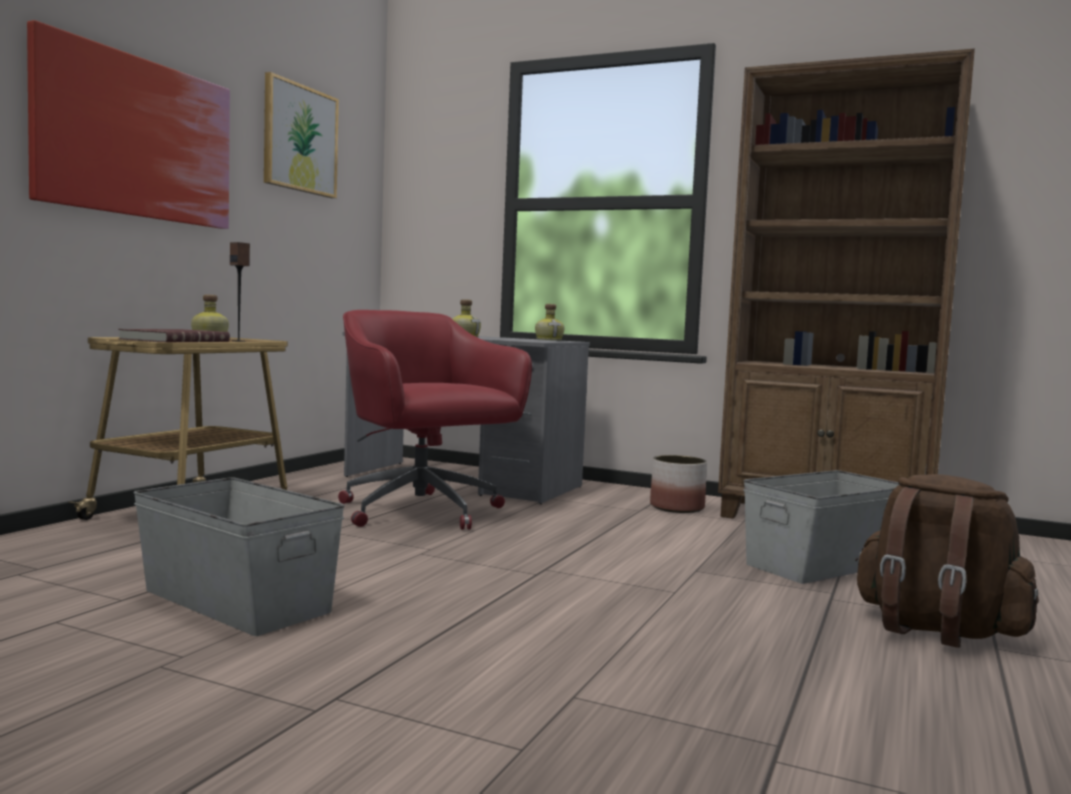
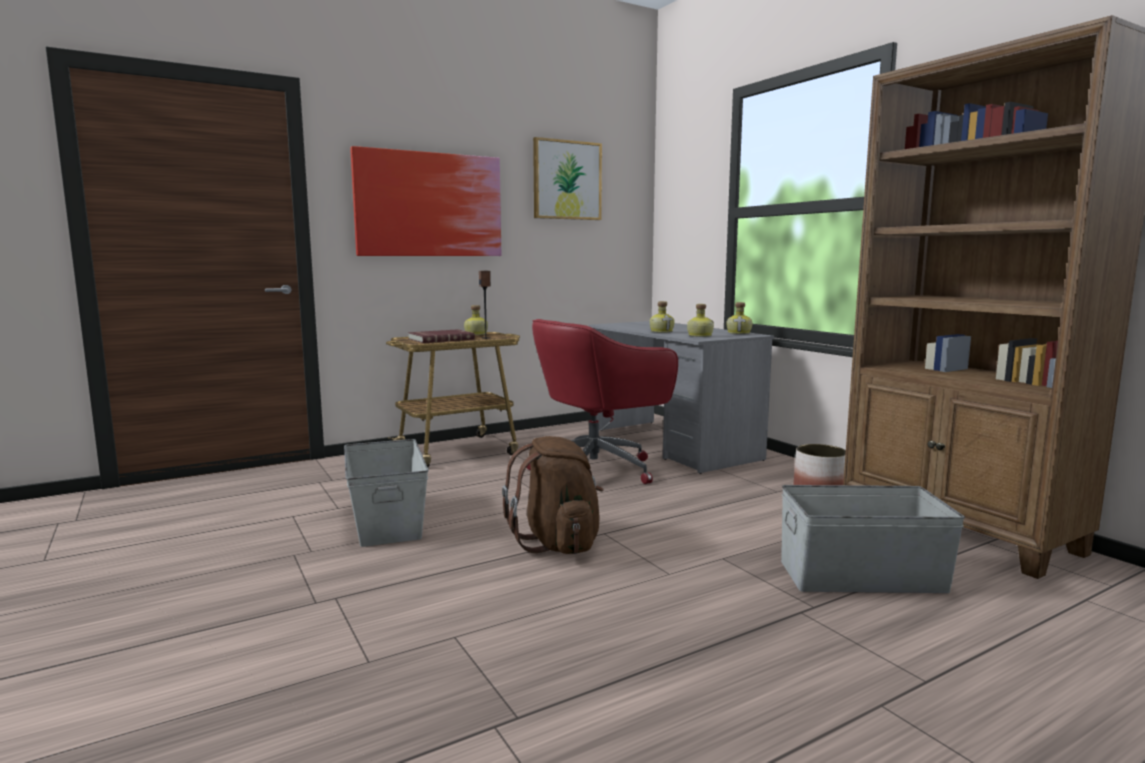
camera: 35 degrees right, 5 degrees up
(422, 512) = (597, 469): red office chair -> red office chair turned 120 degrees counterclockwise
(522, 340) = (699, 336): none -> bottle
(936, 631) = (848, 670): brown backpack -> brown backpack (558, 543)

